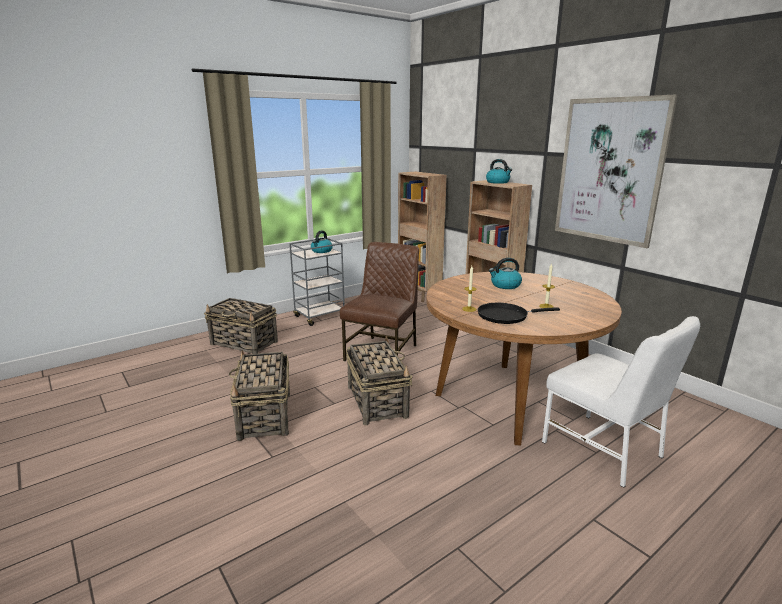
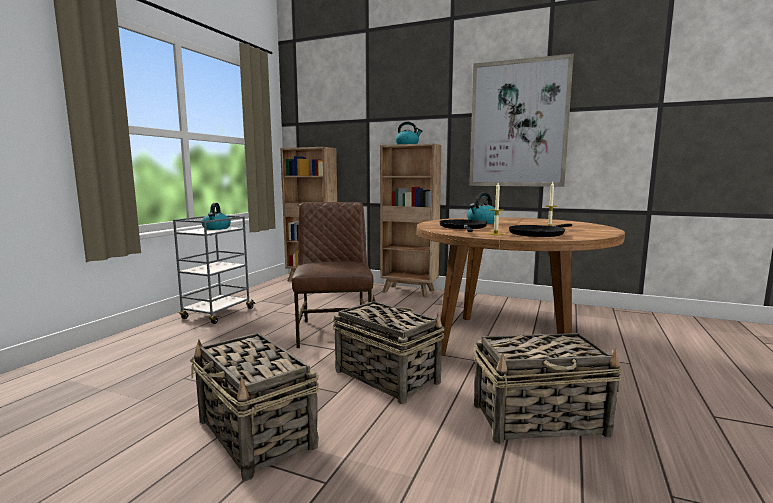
camera: 30 degrees left, 10 degrees down
(244, 343) = (131, 359): basket -> basket (540, 420)
(466, 293) = (463, 228): none -> black frying pan
(604, 450) = (631, 360): white chair -> none

